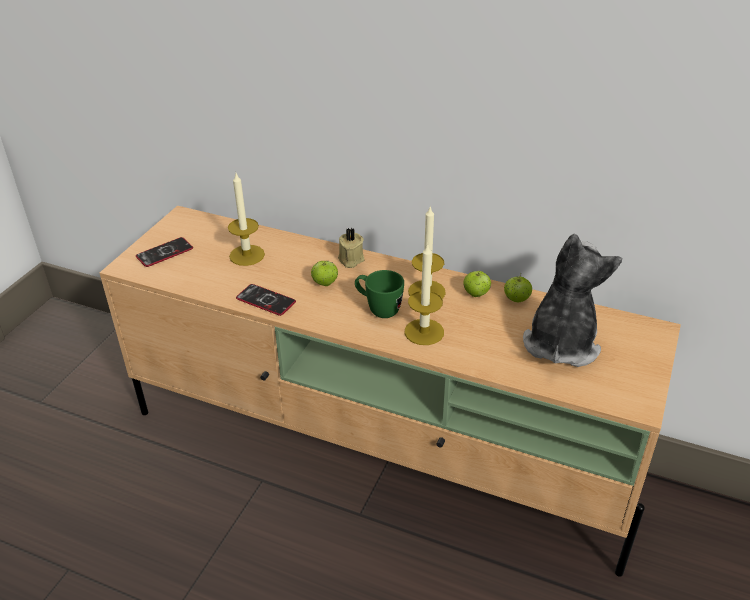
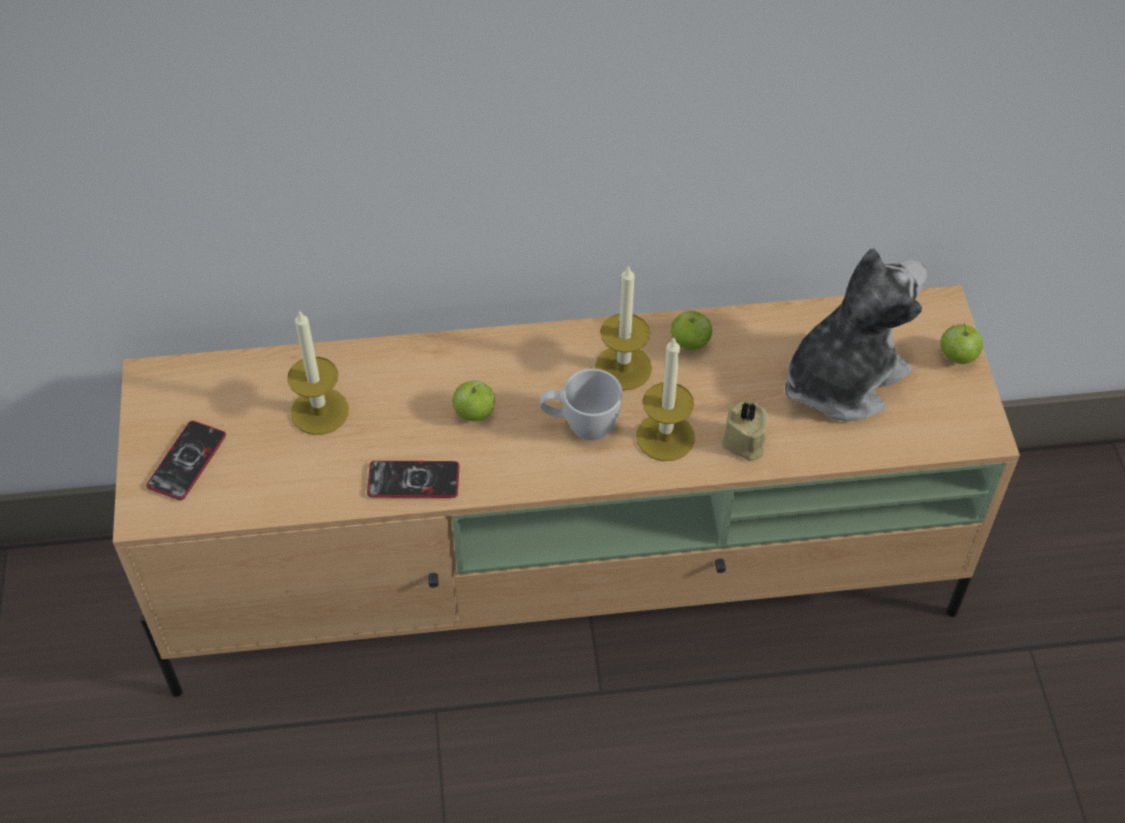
camera: 30 degrees left, 15 degrees up
(350, 260) = (479, 355): beige candle -> beige candle (744, 443)
(378, 309) = (580, 426): green mug -> white mug
(516, 300) = (747, 331): apple -> apple (957, 357)
(561, 343) = (842, 378): plush toy -> plush toy turned 60 degrees clockwise

